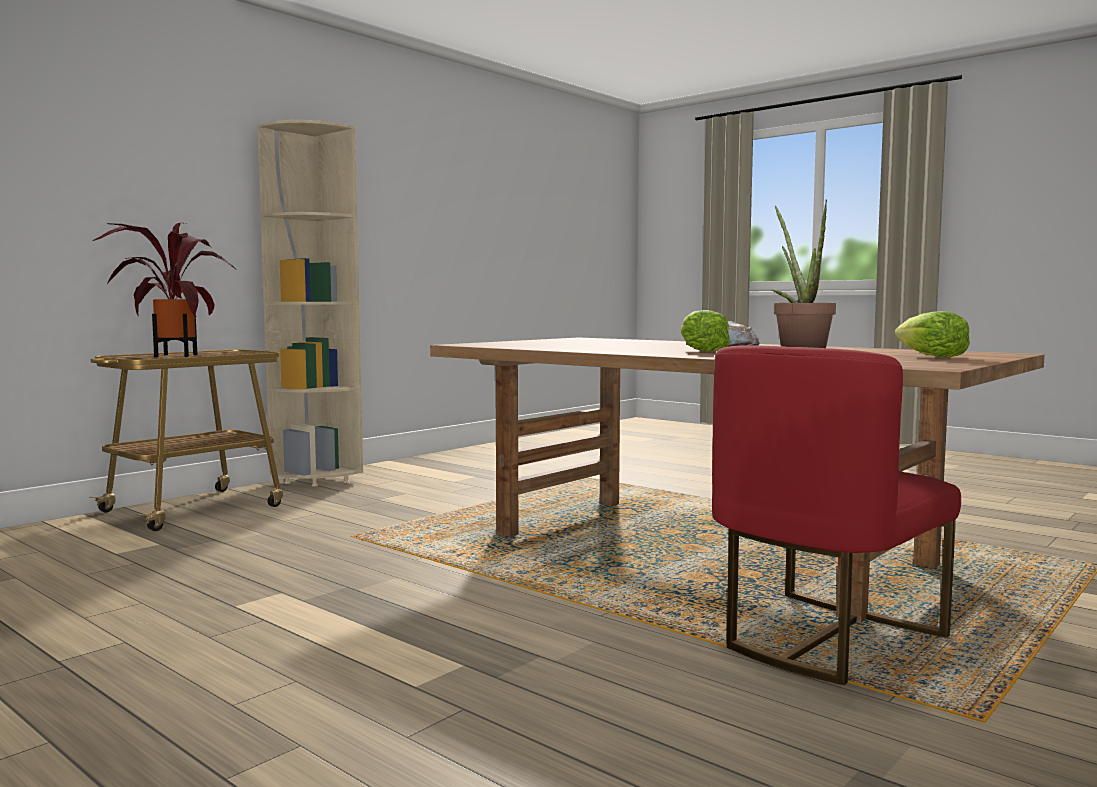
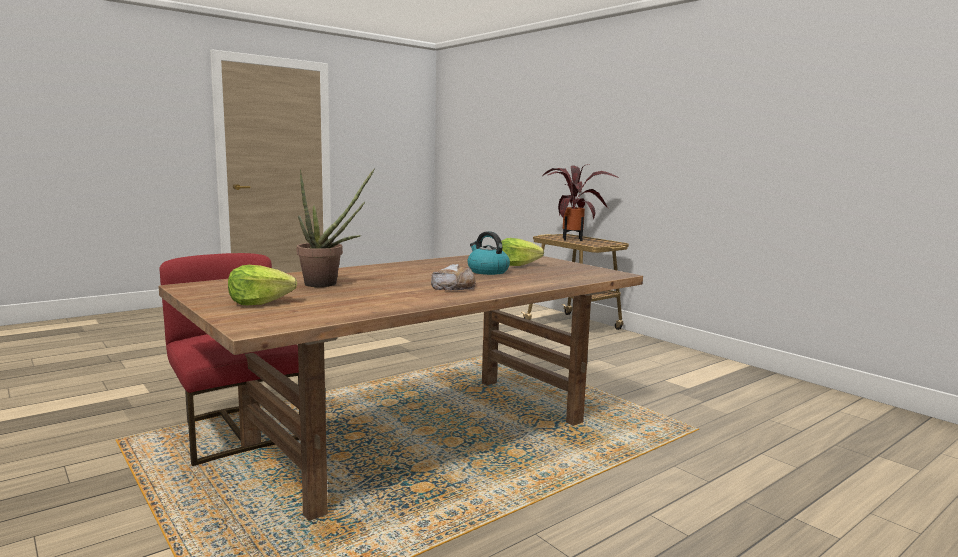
camera: 100 degrees right, 5 degrees up
(317, 482) = (651, 346): beige bookcase -> none
(622, 345) = (487, 271): none -> kettle
(702, 350) = (397, 275): lettuce -> lettuce (517, 265)

